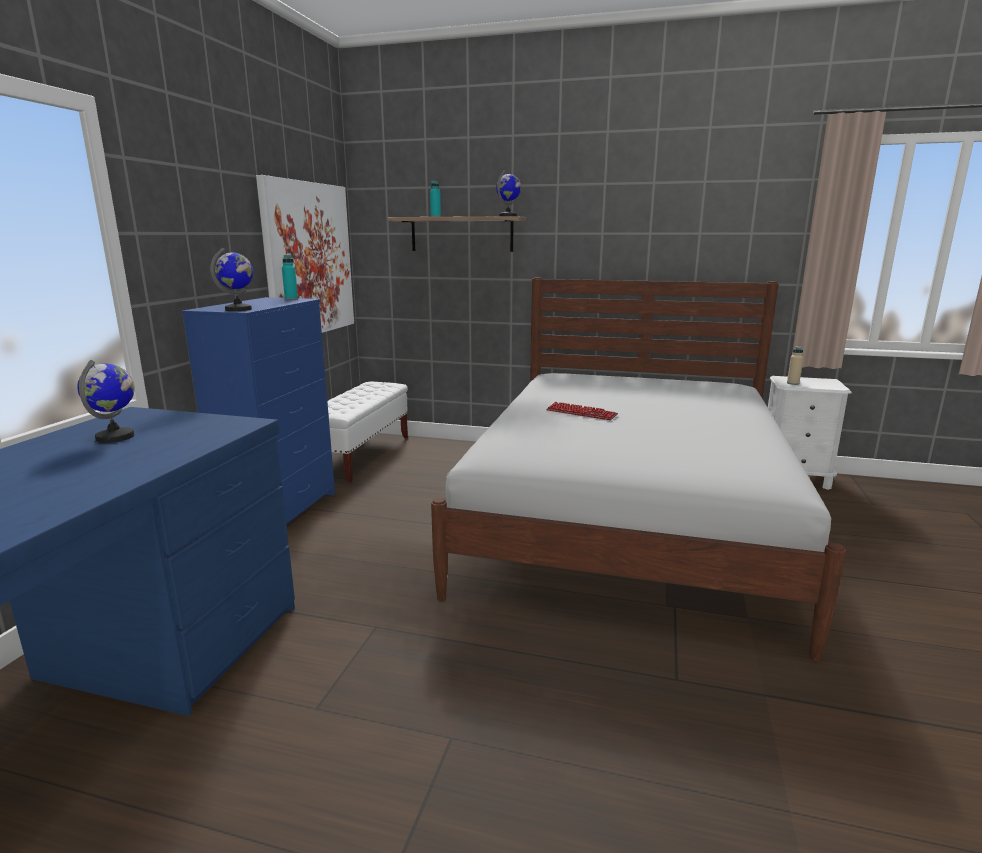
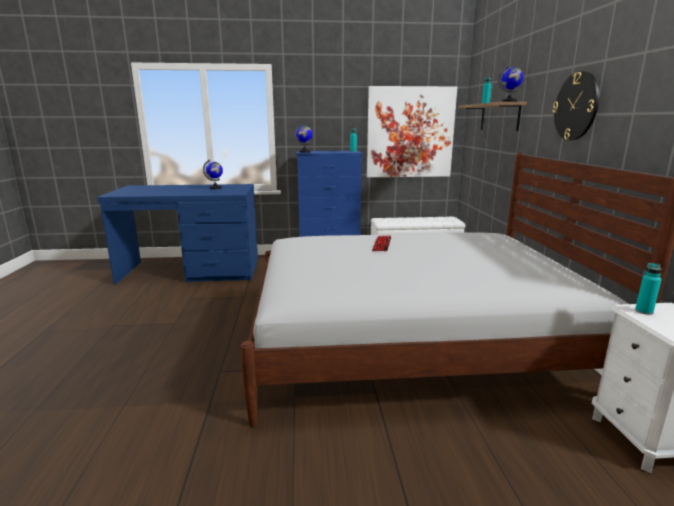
camera: 70 degrees right, 0 degrees up
(622, 225) = (576, 106): none -> wall clock
(793, 383) = (644, 311): beige bottle -> turquoise bottle

